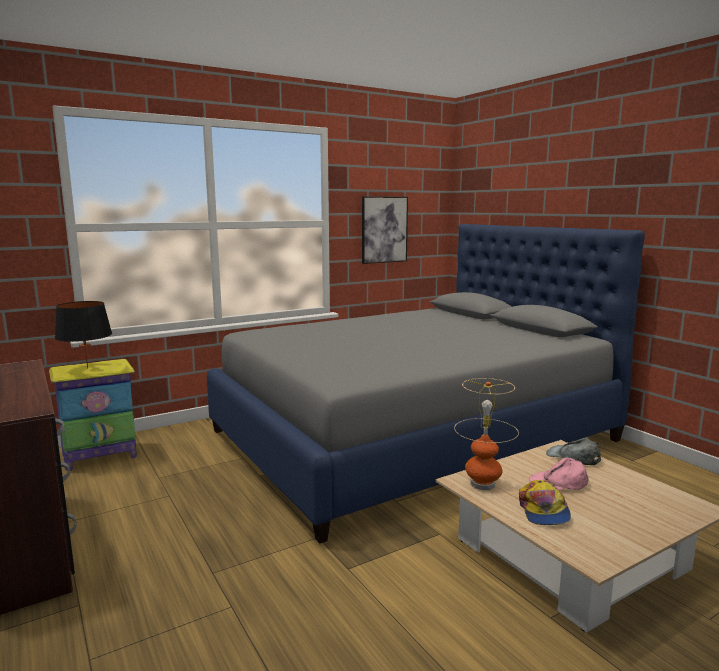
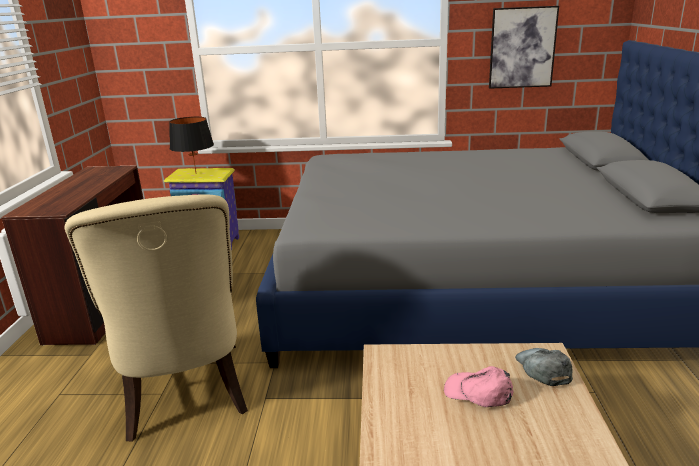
camera: 35 degrees right, 10 degrees up
(255, 593) = (185, 390): none -> beige chair
(482, 484) = (398, 365): table lamp -> none
(543, 511) = (416, 415): cap -> none

